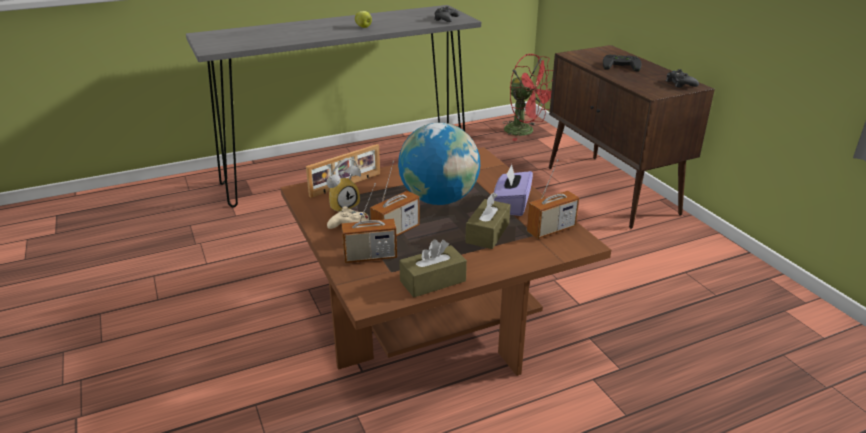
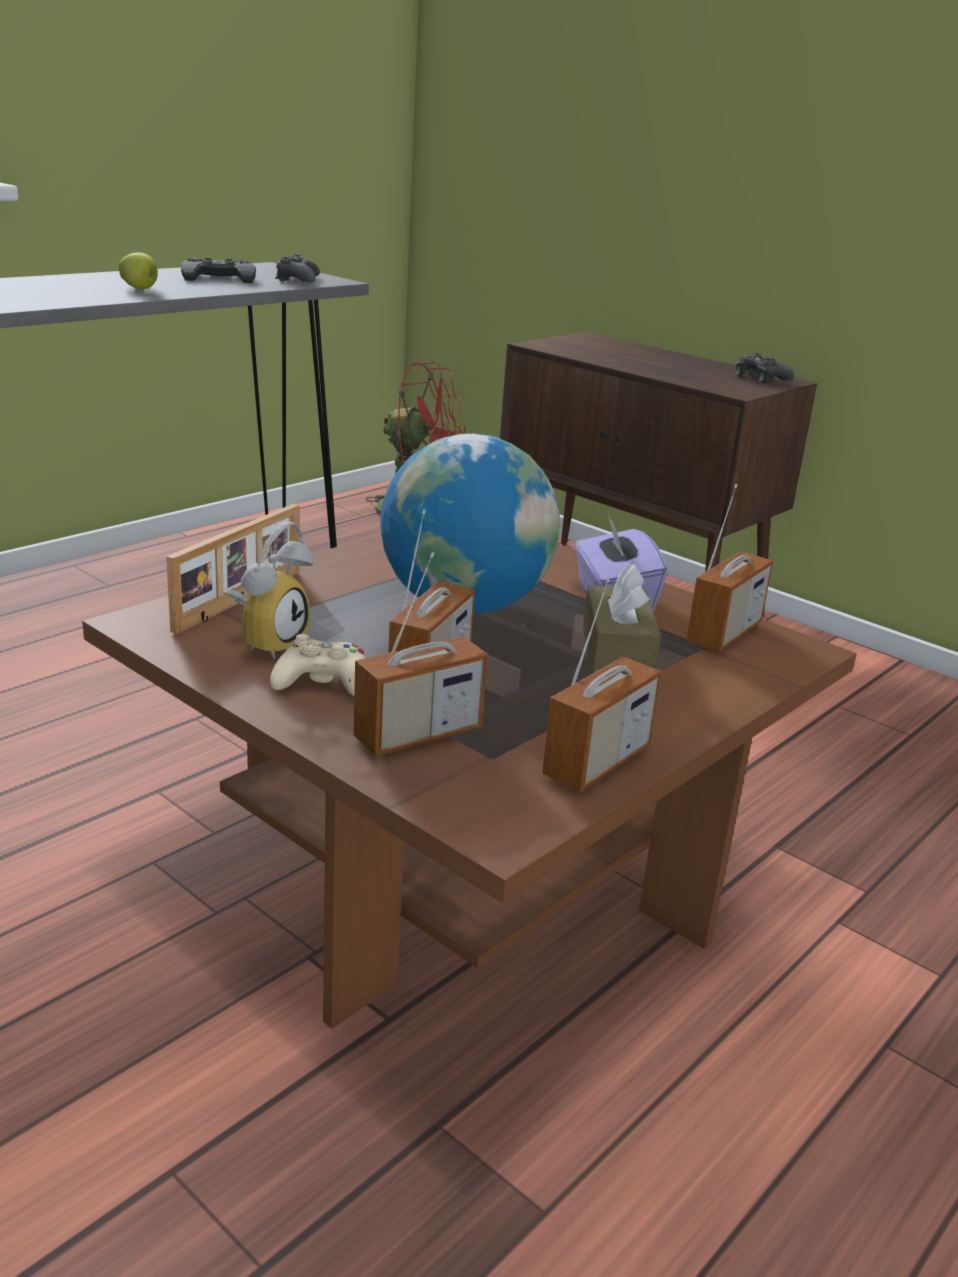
camera: 25 degrees left, 5 degrees down
(433, 281) = (597, 762): brown tissue box -> radio
(621, 65) = (638, 357): black game controller -> black game controller (219, 277)

